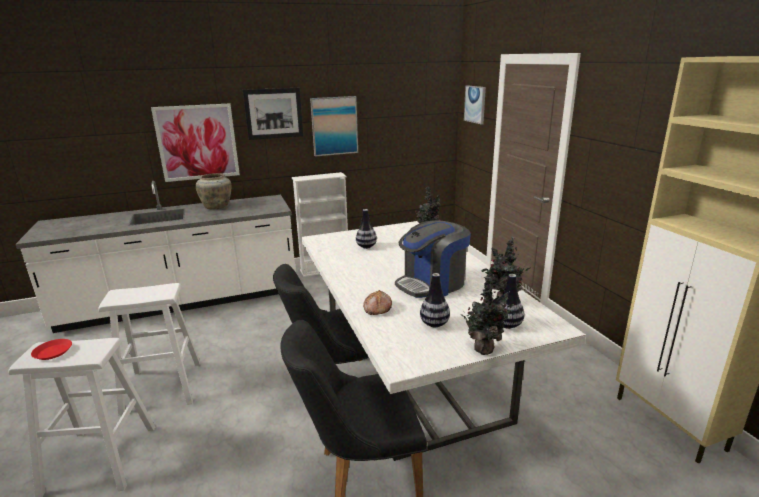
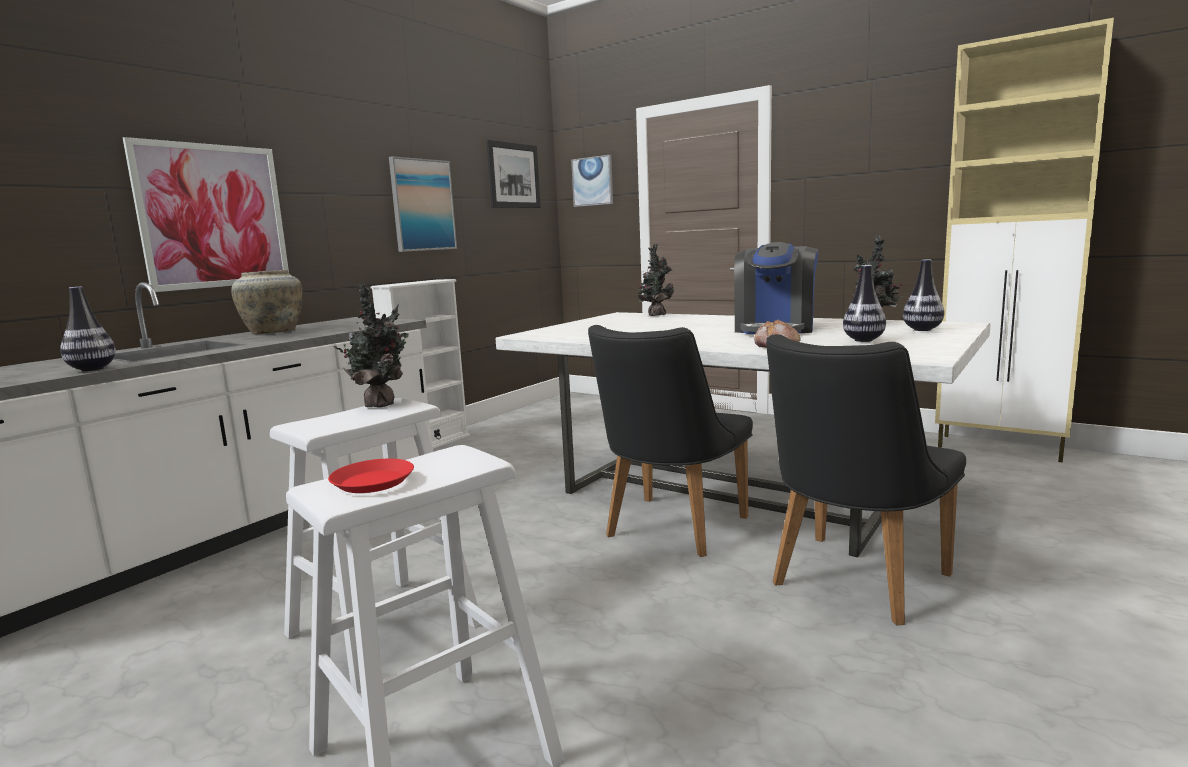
camera: 35 degrees left, 10 degrees down
(273, 113) = (338, 175): picture -> picture (513, 175)
(366, 247) = (613, 328): vase -> vase (92, 369)
(485, 348) = (952, 339): potted plant -> potted plant (381, 404)

